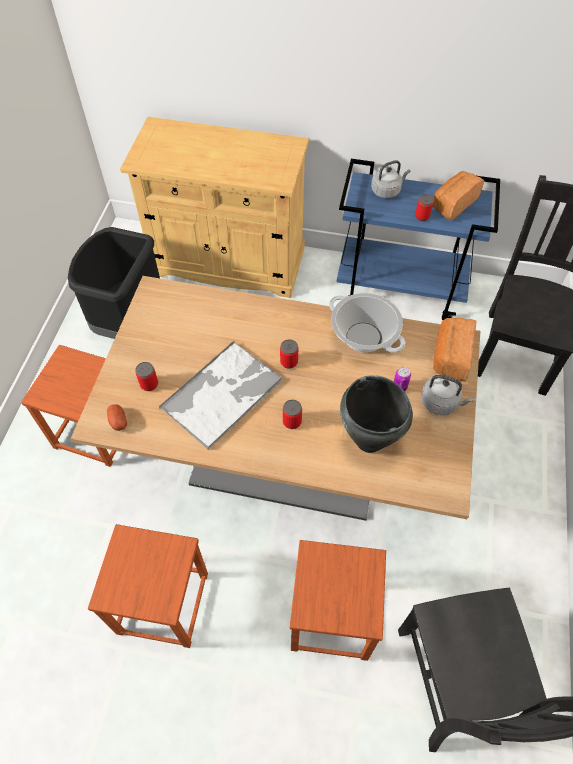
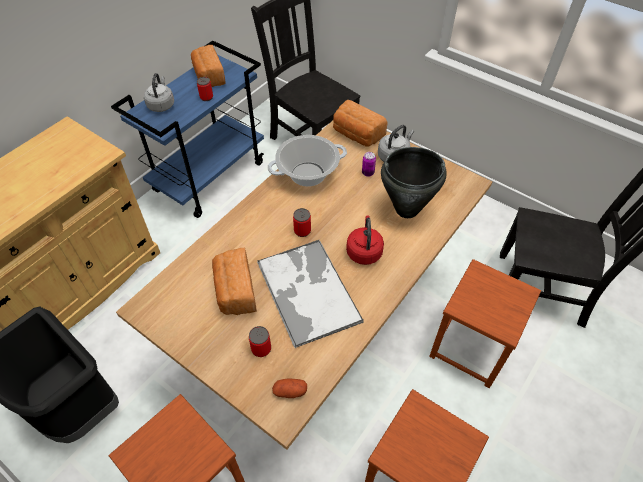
camera: 65 degrees left, 5 degrees down
(196, 341) = (235, 291): none -> bread
(292, 421) = (364, 251): can -> red kettle

